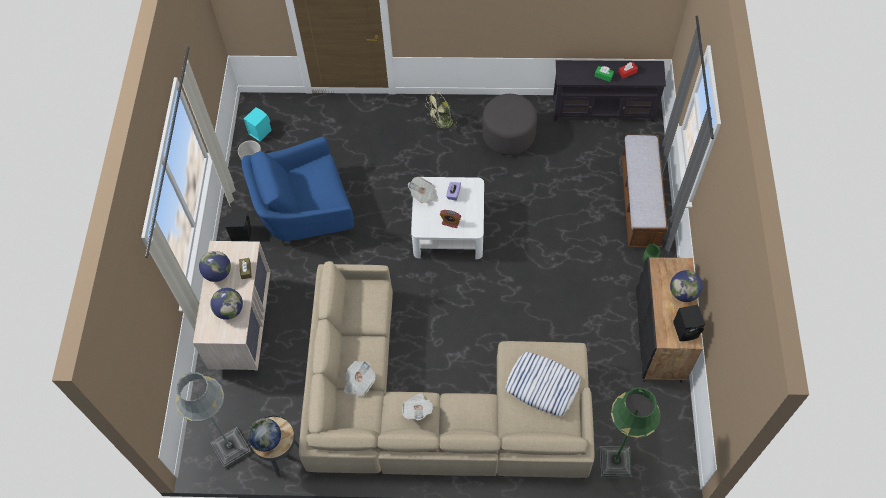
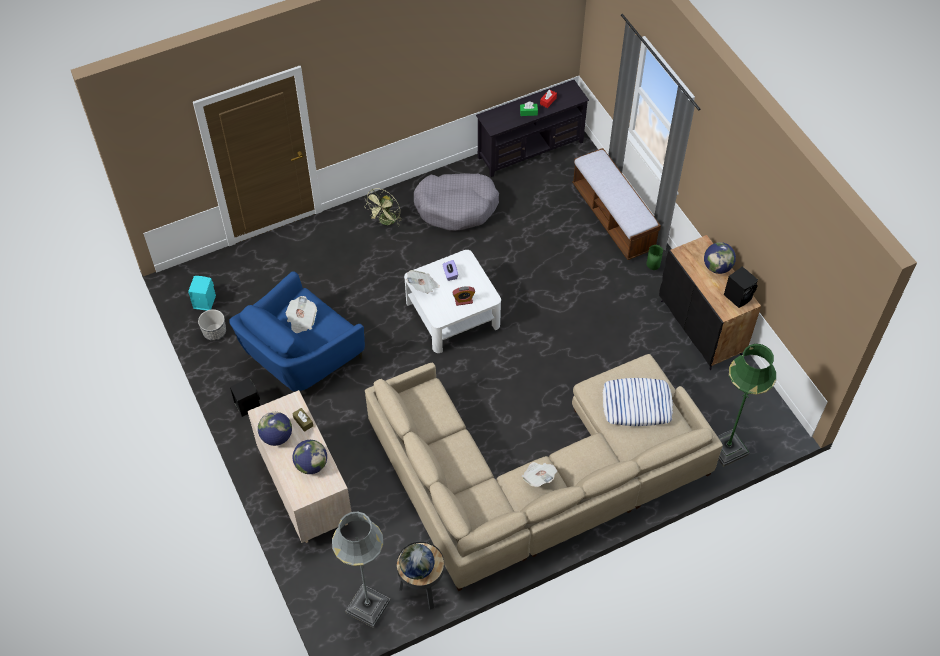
camera: 30 degrees left, 5 degrees down
(359, 382) = (468, 479): newspaper -> newspaper (301, 320)
(508, 135) = (456, 207): grey ottoman -> grey dog bed

